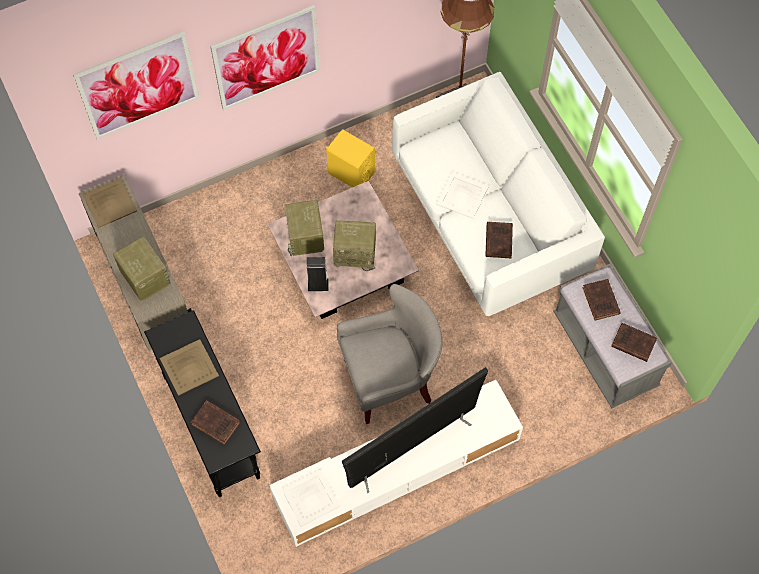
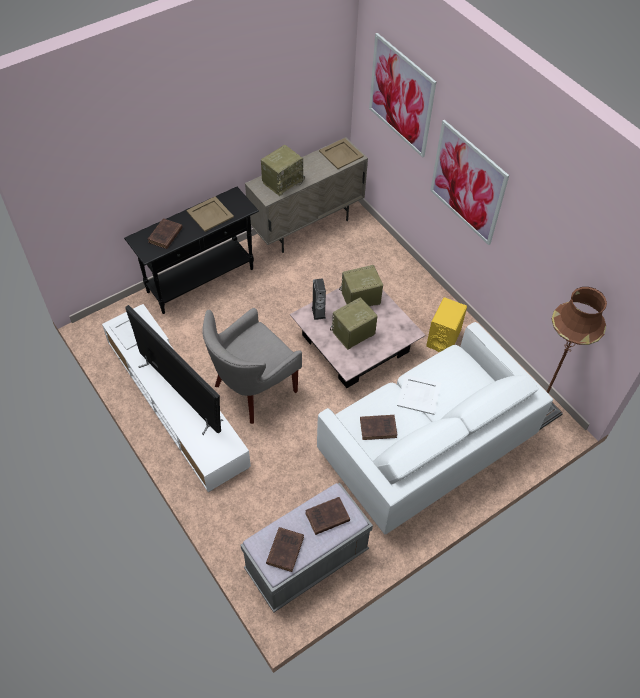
camera: 80 degrees right, 10 degrees down
(356, 253) = (353, 334): radio -> radio turned 60 degrees clockwise
(390, 381) = (253, 389): grey armchair -> grey armchair turned 75 degrees clockwise

